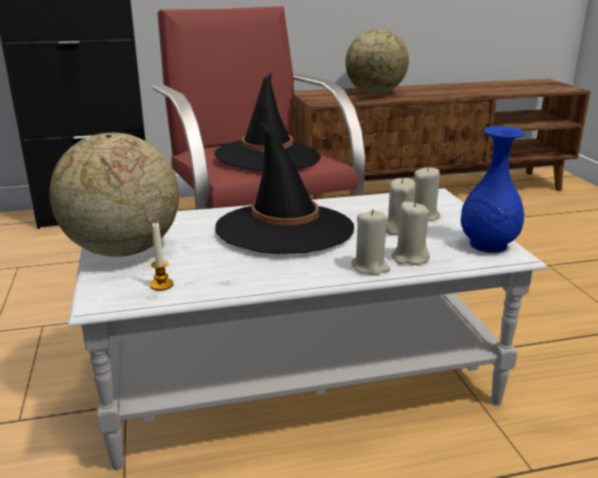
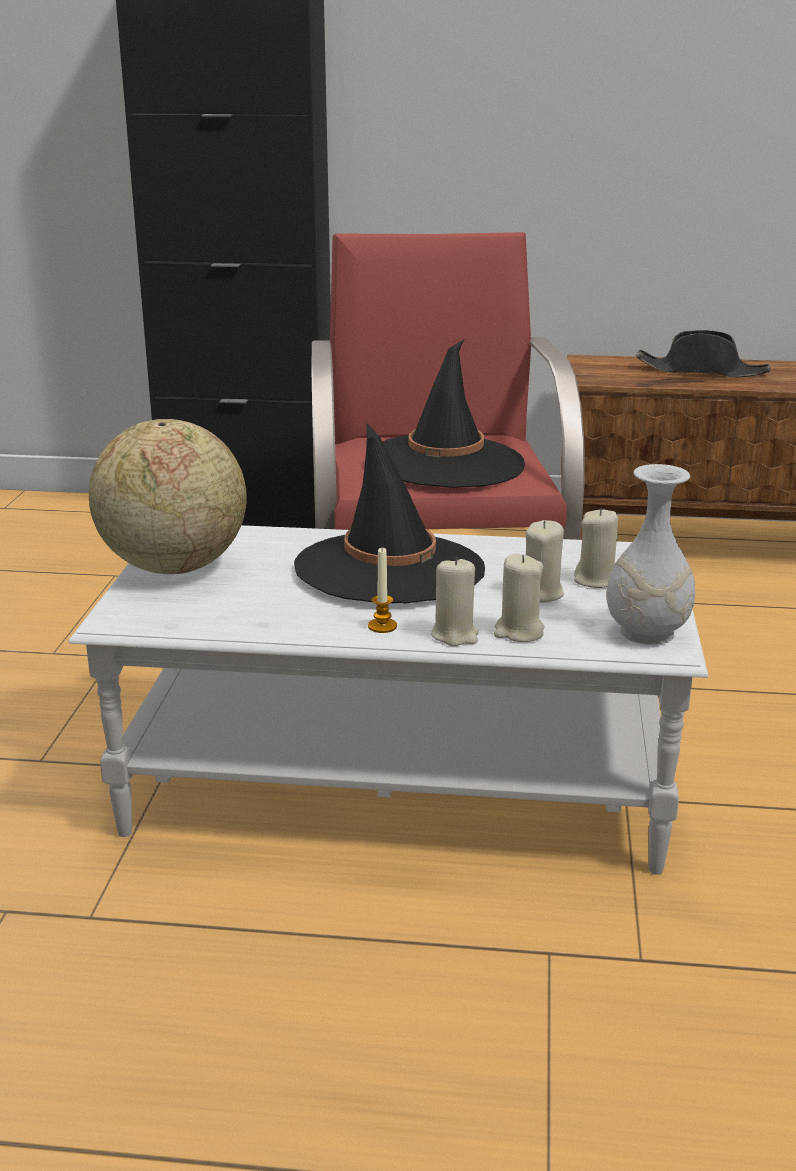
camera: 20 degrees right, 0 degrees up
(161, 285) = (189, 614): candle -> candle (382, 626)
(375, 93) = (702, 371): globe -> black hat
(487, 245) = (645, 632): blue vase -> white vase

